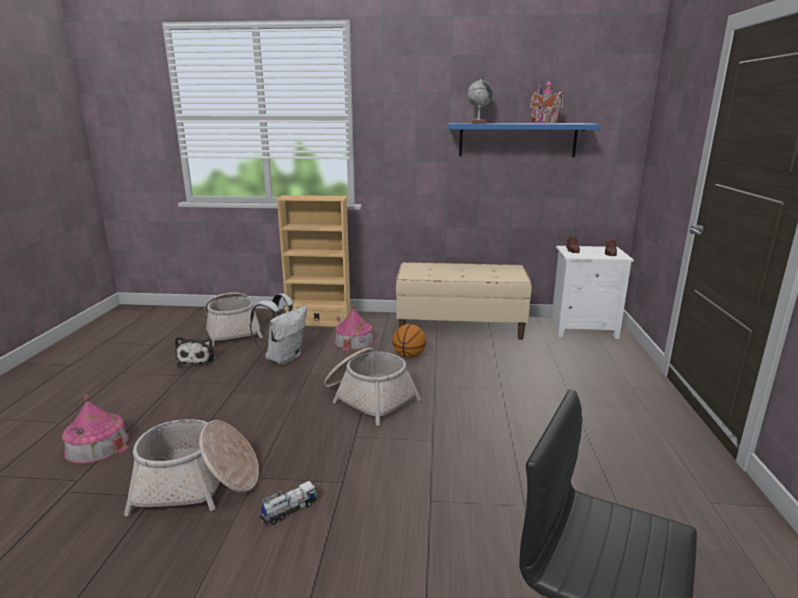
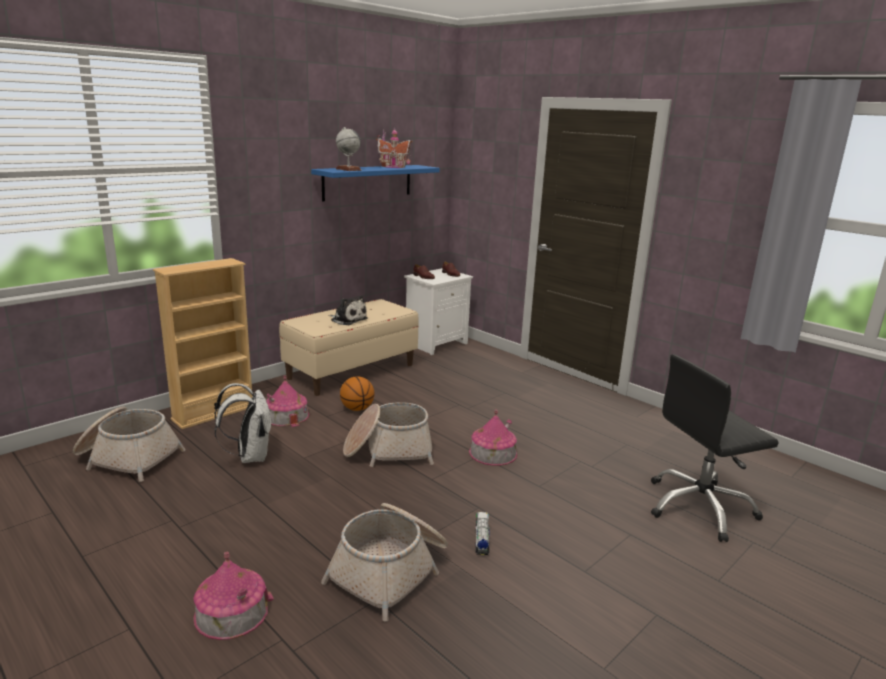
camera: 50 degrees left, 0 degrees up
(198, 359) = (154, 499): plush toy -> plush toy (348, 319)
(448, 445) = (493, 453): none -> toy house

